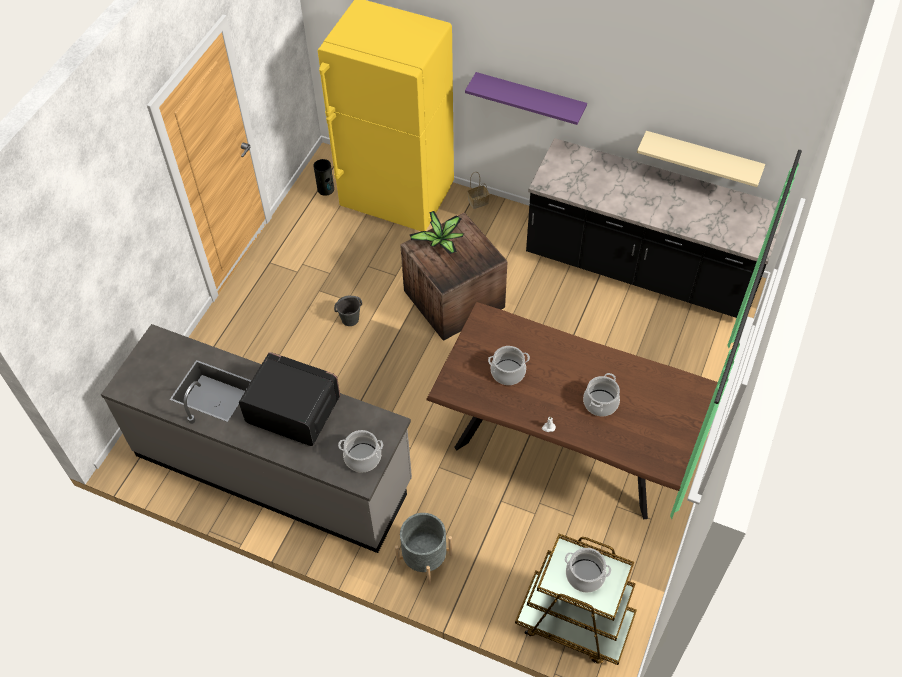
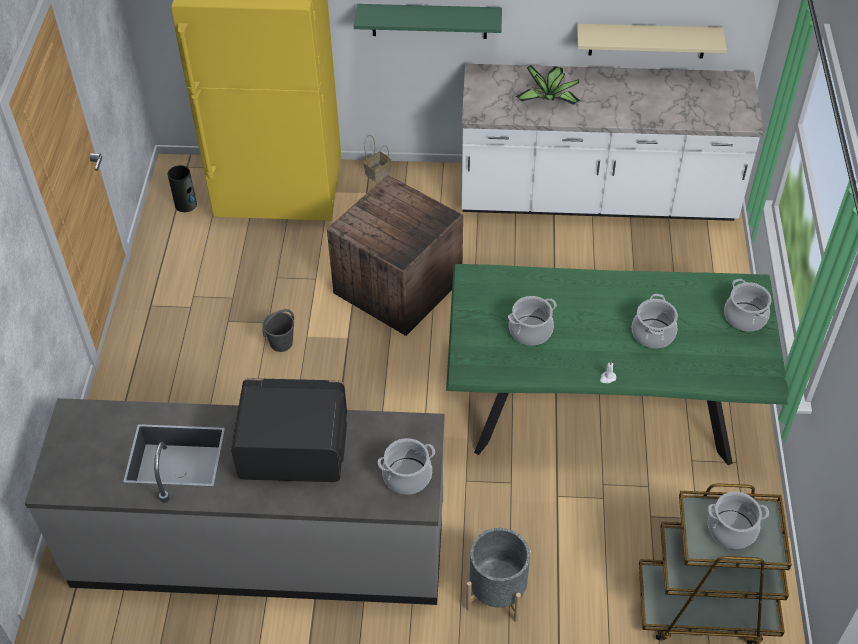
camera: 20 degrees left, 5 degrees down
(441, 241) = (374, 212): potted plant -> potted plant (549, 98)
(530, 99) = (429, 21): purple shelf -> green shelf
(564, 443) = (600, 409): brown dining table -> green dining table
(640, 271) = (596, 199): black counter -> white counter
(680, 411) = (745, 317): none -> cooking pot

